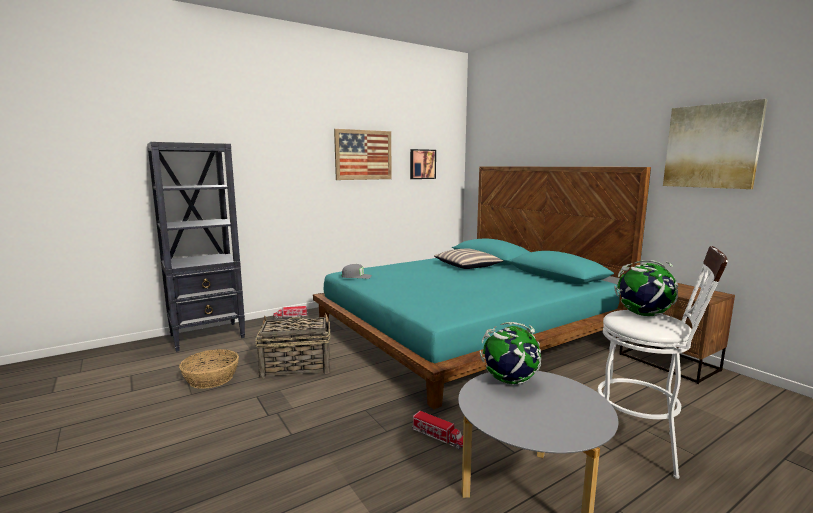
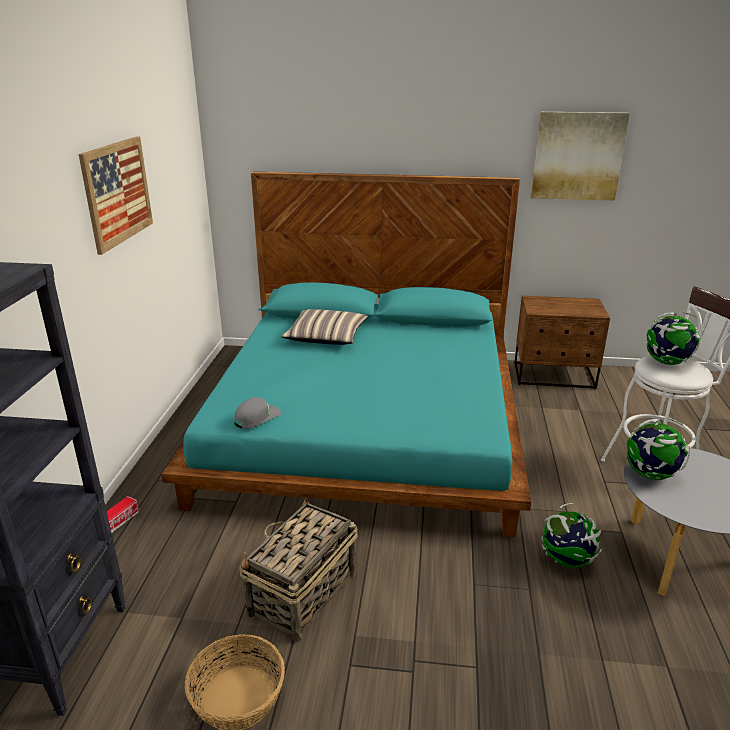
camera: 50 degrees left, 15 degrees up
(422, 164) = (172, 182): picture -> none
(439, 437) = (567, 560): toy truck -> globe

